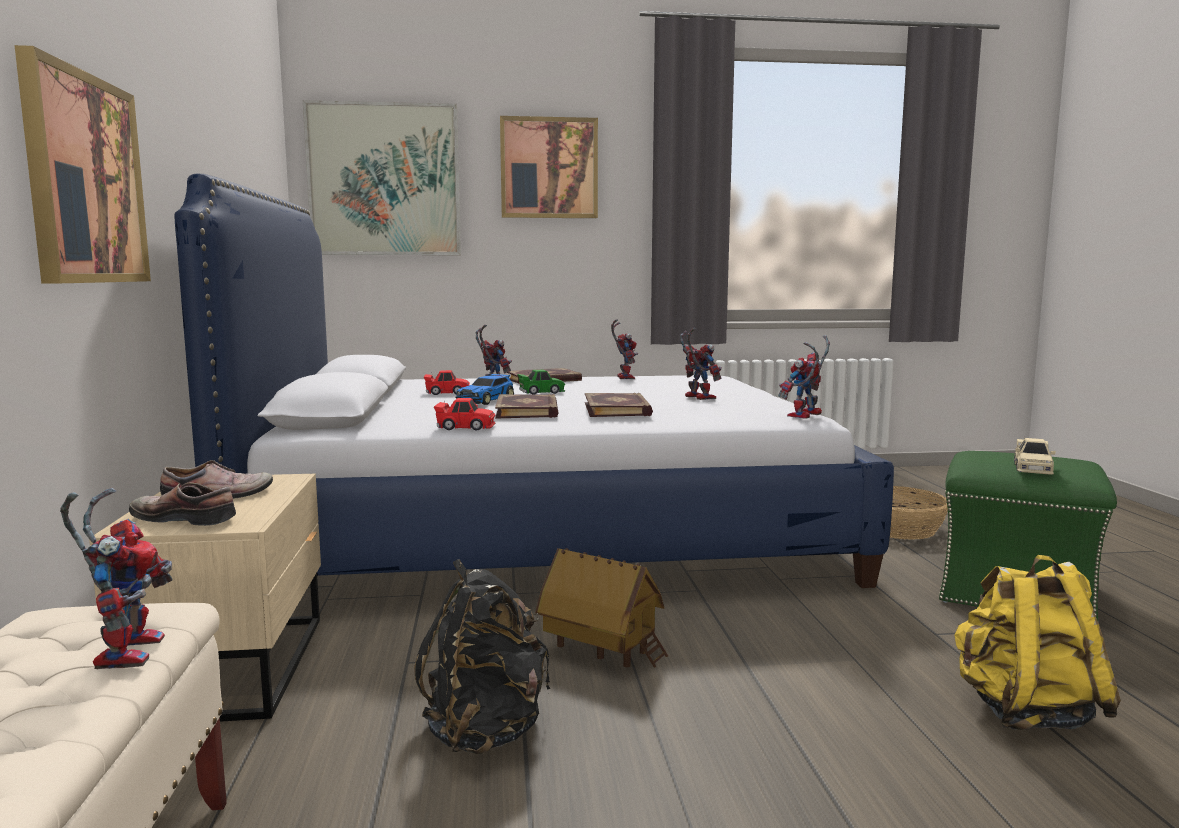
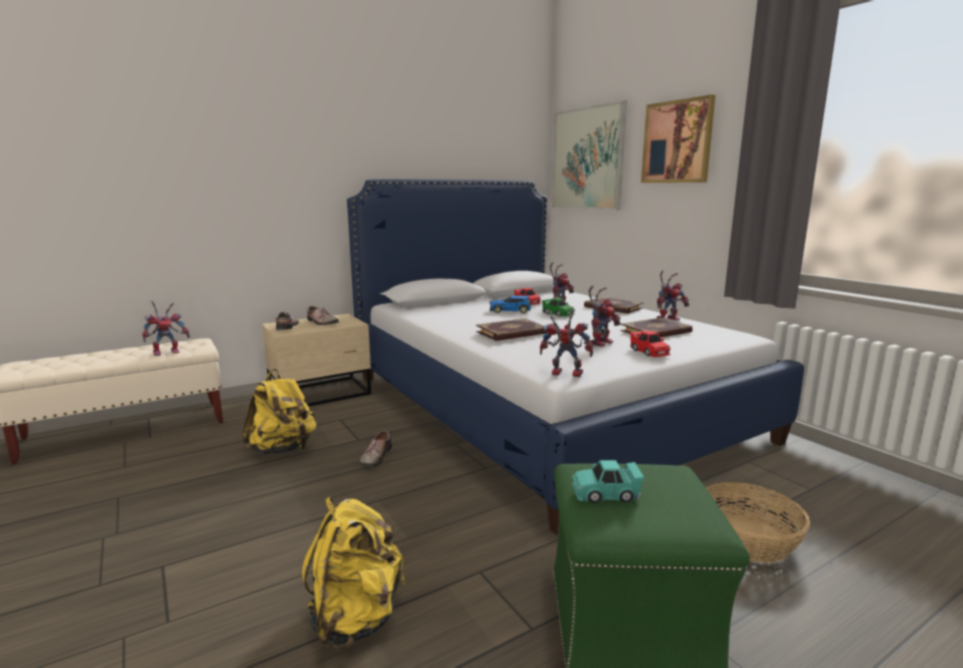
camera: 65 degrees right, 5 degrees up
(84, 180) = (287, 191): picture -> none
(465, 427) = (425, 320): red toy car -> red toy car (649, 352)
(487, 730) = (283, 450): black backpack -> yellow backpack
(528, 410) = (485, 321): book -> book (656, 332)
(601, 651) = (375, 457): toy house -> shoe
(1032, 469) = (605, 493): beige toy car -> turquoise toy car

